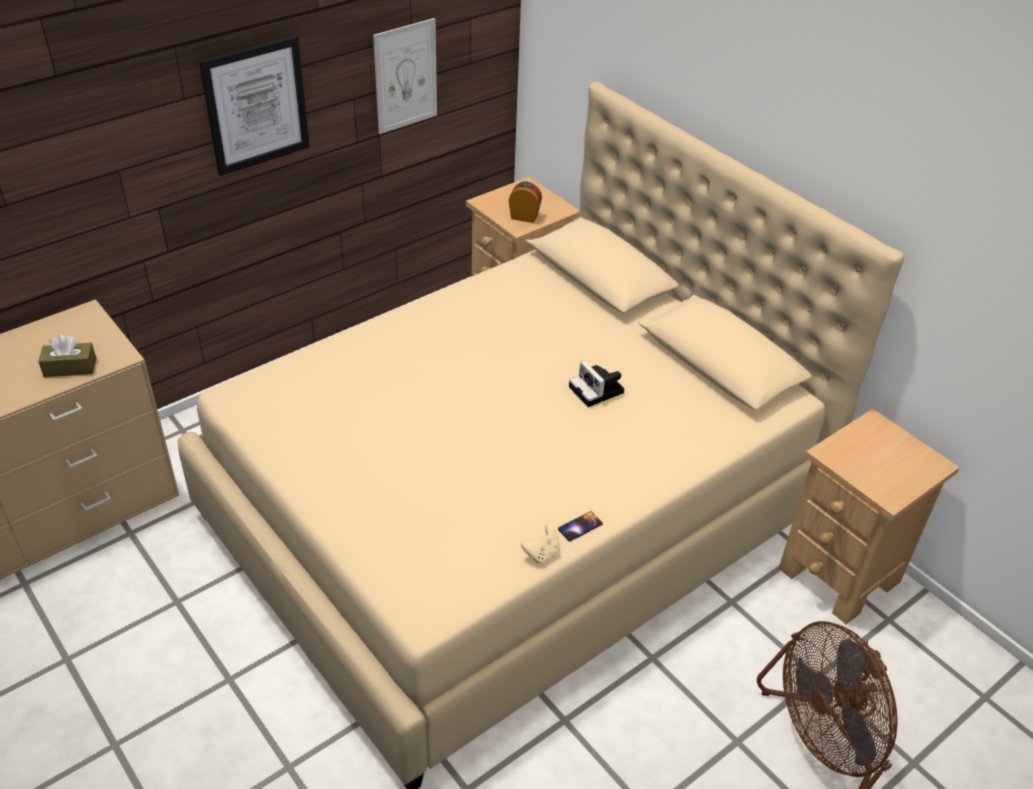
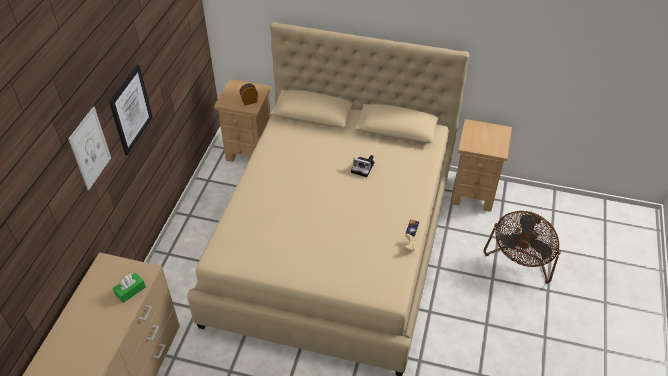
camera: 35 degrees left, 5 degrees up
(70, 367) = (130, 291): brown tissue box -> green tissue box
(405, 76) = (174, 58): picture -> picture (90, 148)

